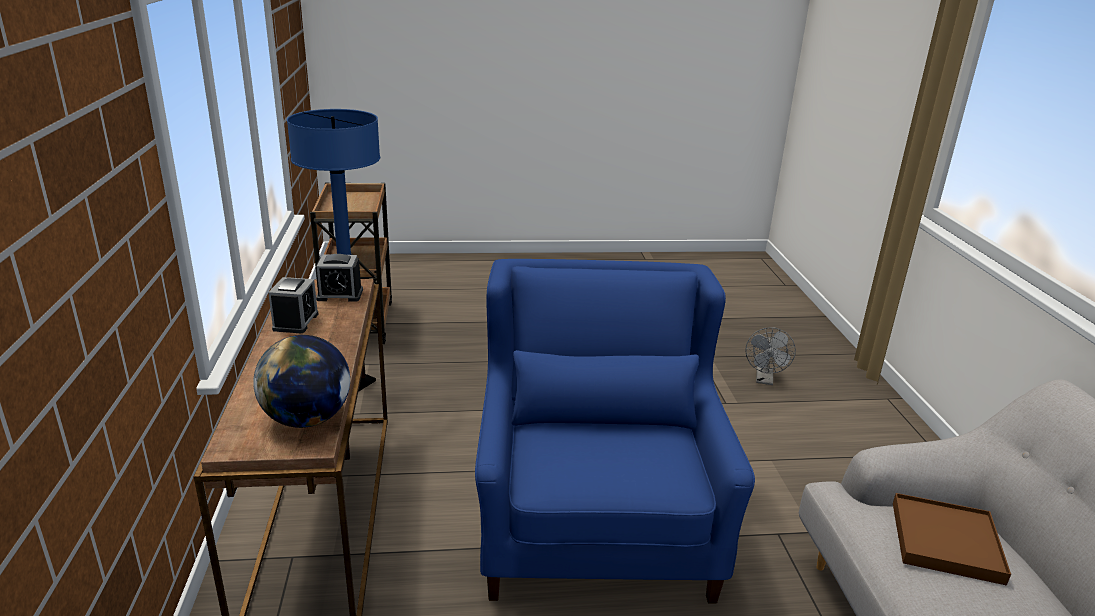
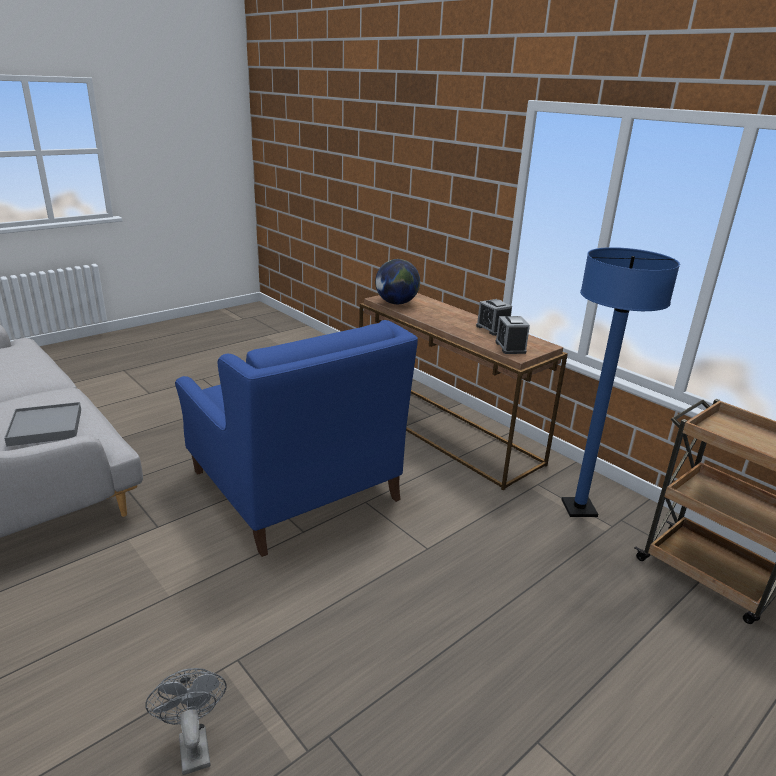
camera: 145 degrees right, 0 degrees up
(340, 294) = (510, 347): alarm clock -> alarm clock turned 60 degrees counterclockwise
(946, 542) = (45, 427): brown tray -> grey tray

